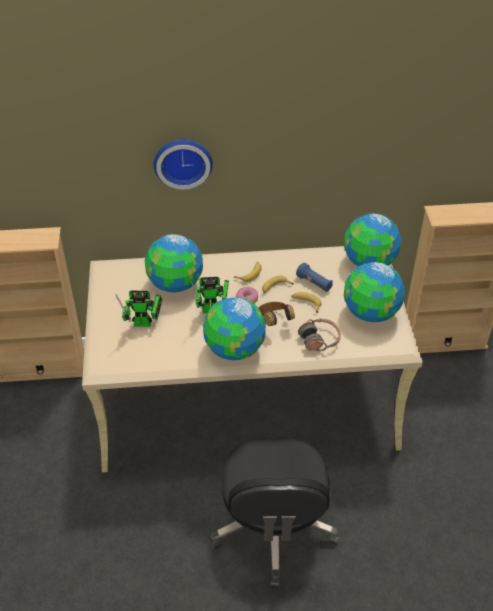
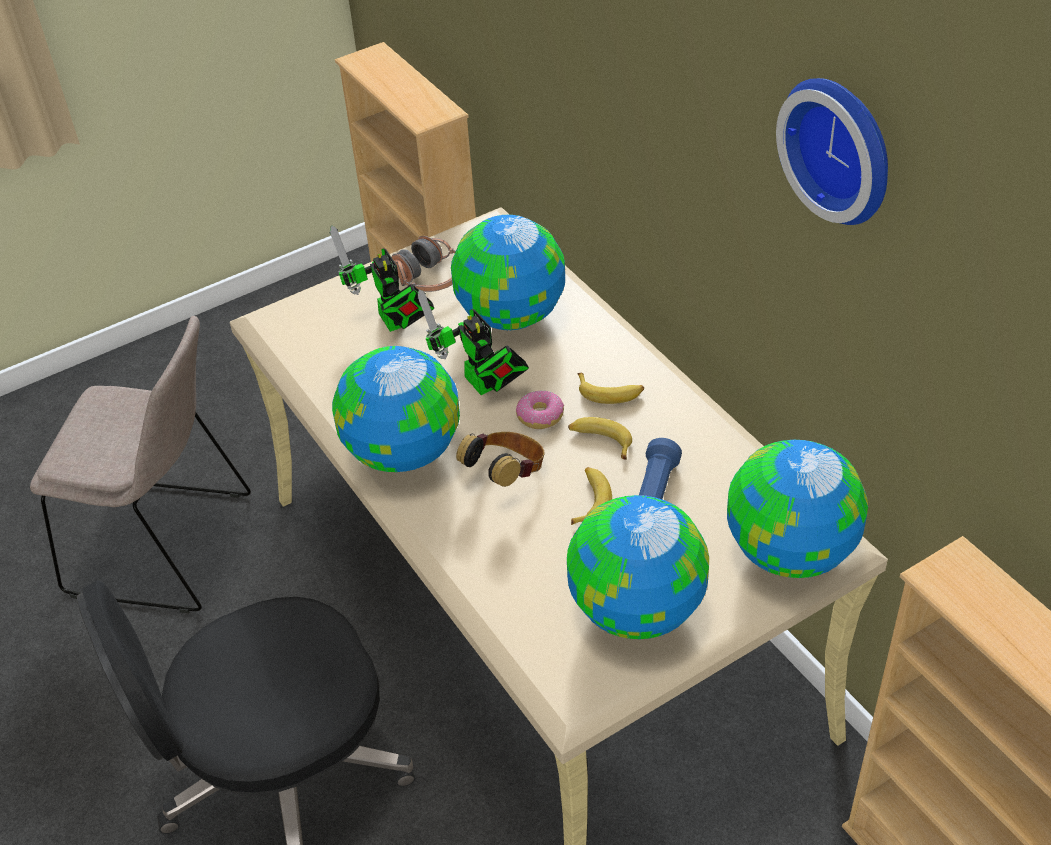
camera: 65 degrees right, 0 degrees up
(92, 533) = (167, 546): none -> beige chair
(183, 161) = (615, 108): wall clock -> wall clock (843, 147)
(319, 340) = (504, 557): headphones -> headphones (430, 278)

